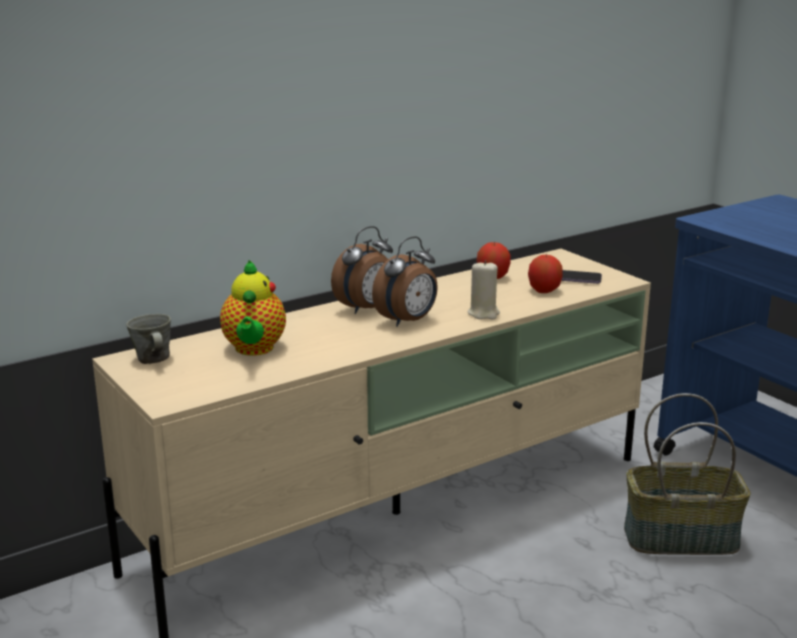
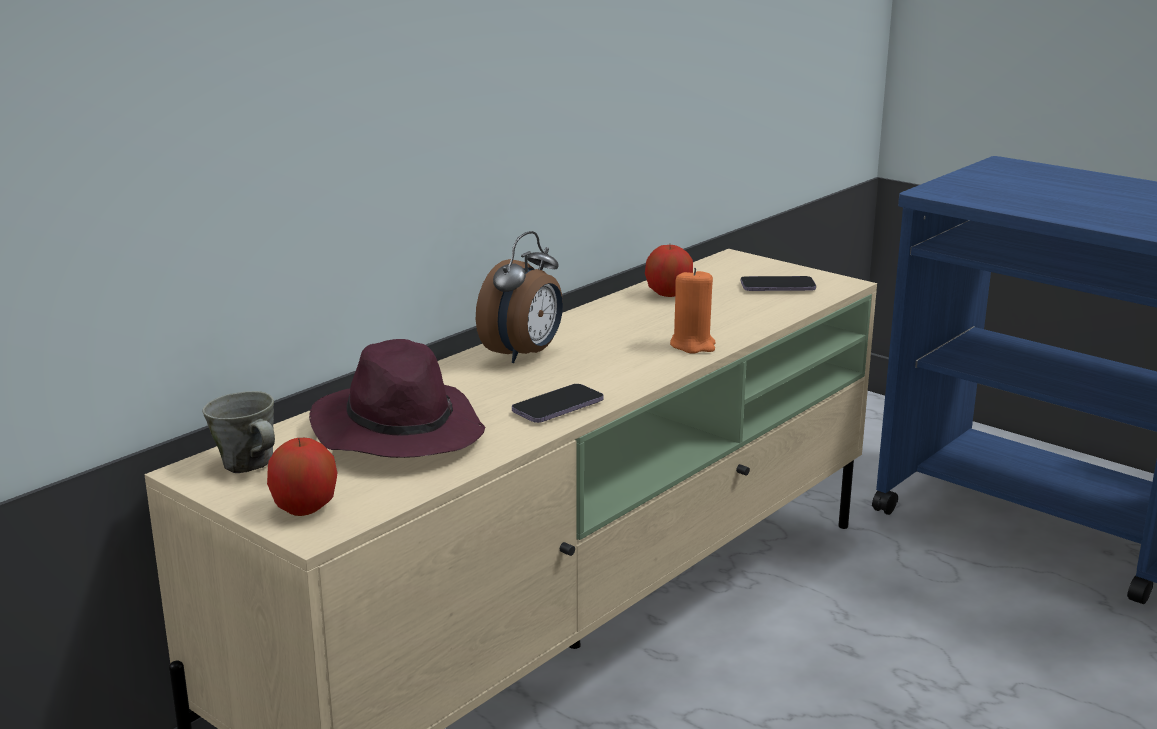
camera: 15 degrees left, 0 degrees up
(254, 349) = (397, 431): teapot -> purple hat
(364, 345) = (557, 407): none -> phone
(408, 321) = (596, 366): alarm clock -> none
(483, 313) = (693, 345): beige candle -> orange candle
(544, 290) = (750, 306): apple -> apple (305, 508)
(681, 537) = (964, 622): basket -> none

